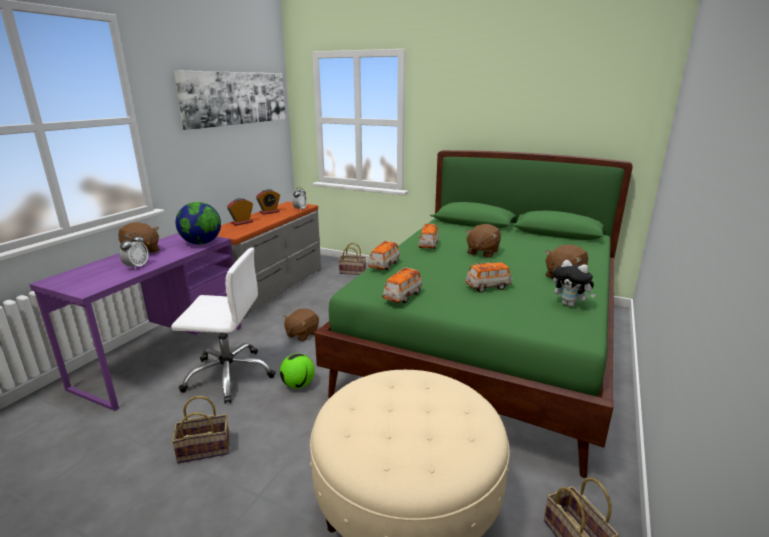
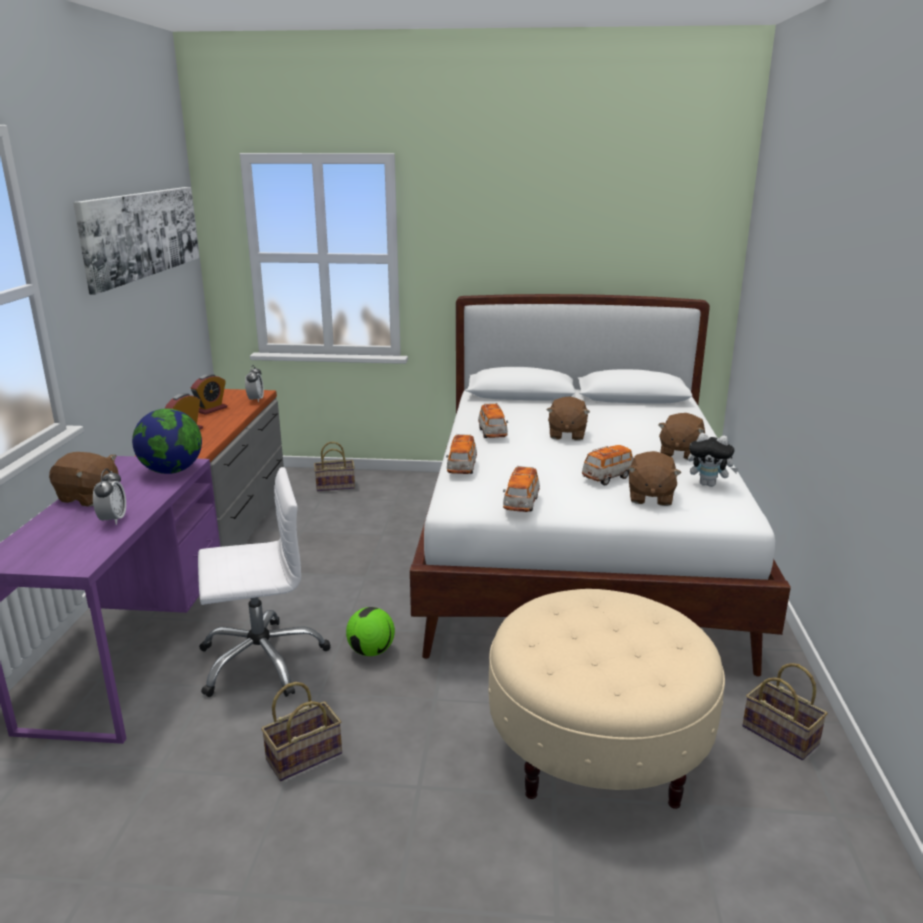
camera: 20 degrees left, 0 degrees up
(302, 334) = (325, 586): brown plush toy -> brown plush toy (650, 497)
(487, 344) = (579, 554): green bed -> white bed

